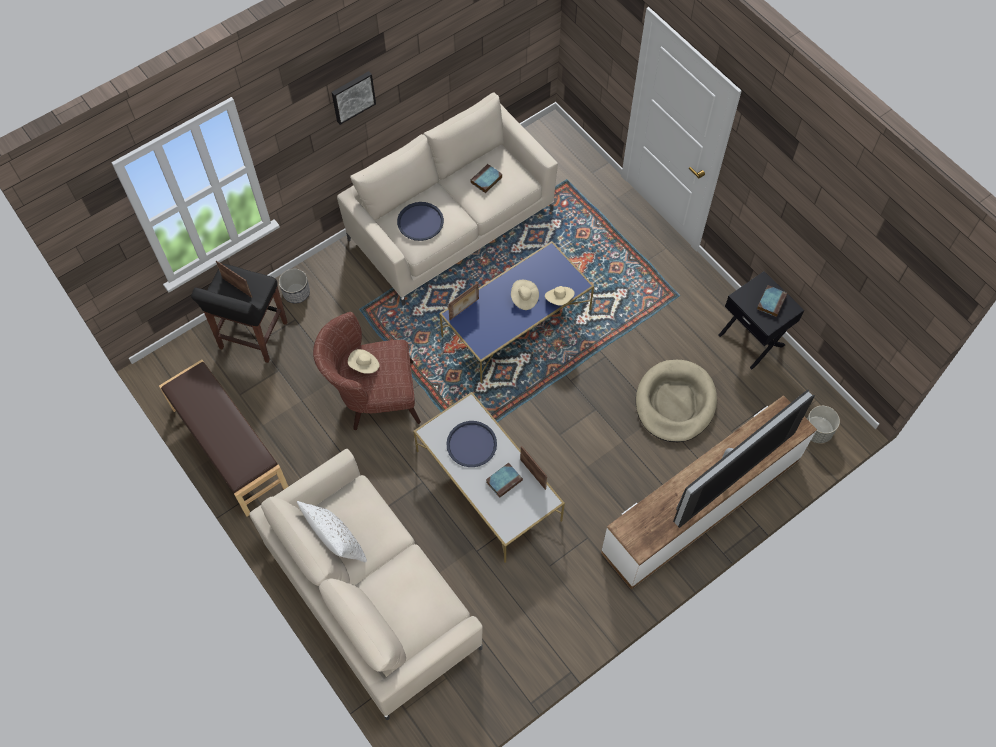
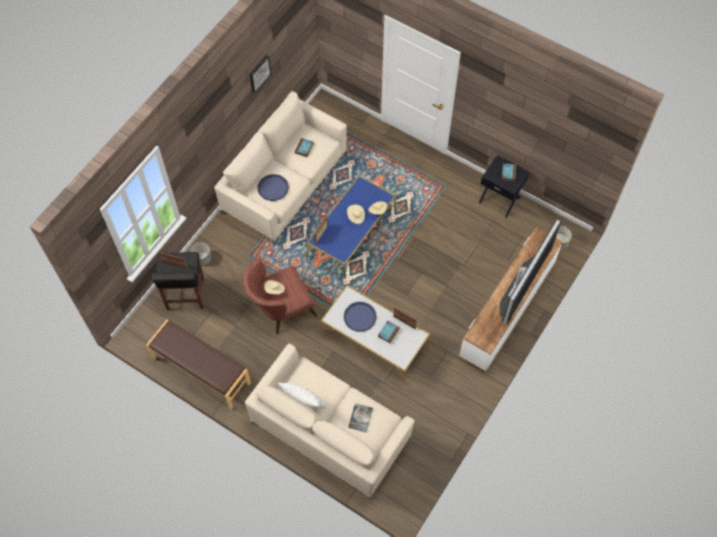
camera: 20 degrees left, 0 degrees up
(352, 96) = (217, 121): picture -> picture (259, 73)
(408, 594) = (360, 418): none -> book
(675, 403) = (468, 253): beige dog bed -> none

